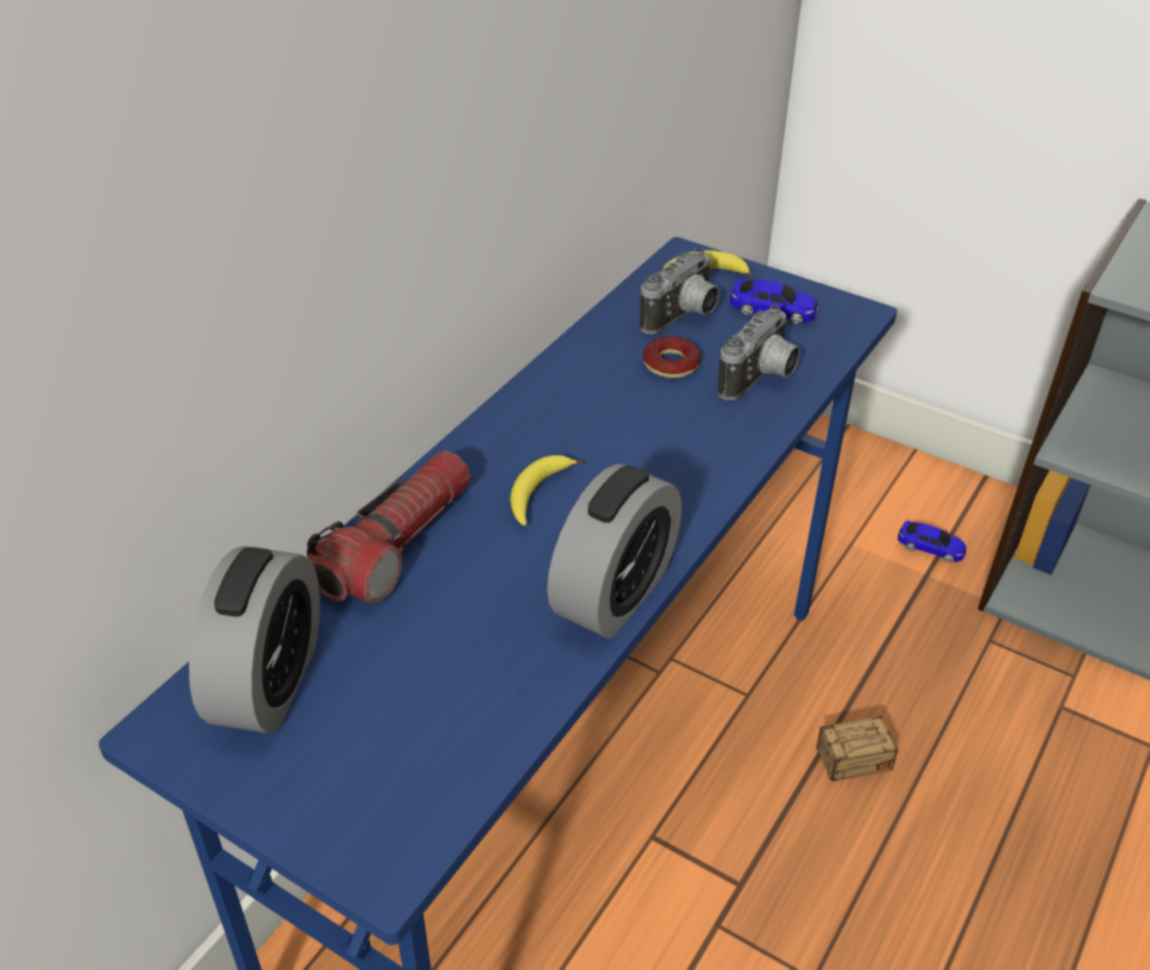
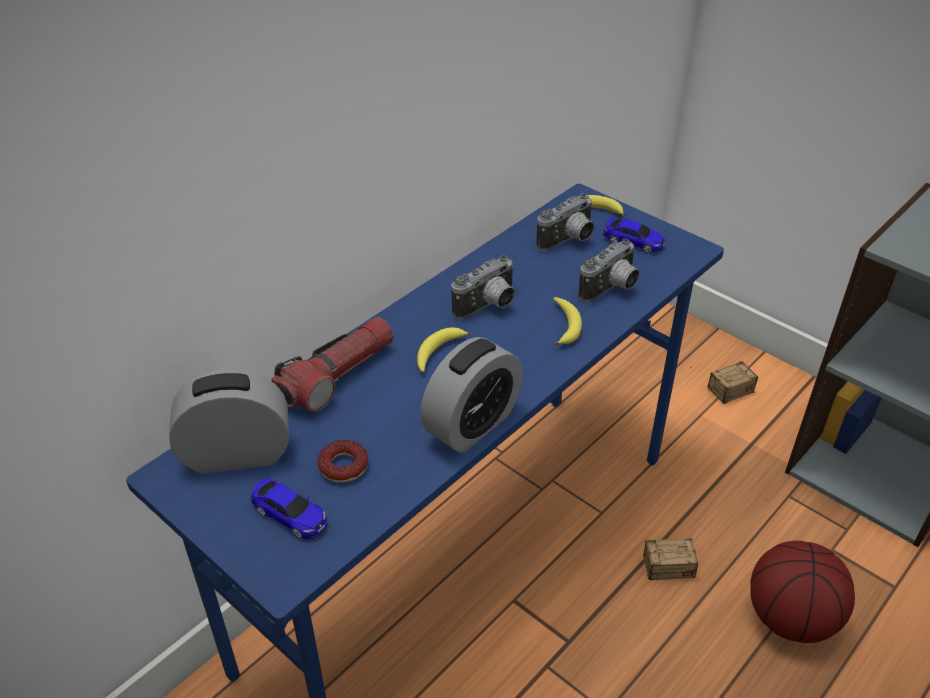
camera: 10 degrees right, 0 degrees up
(269, 683) = (237, 455): alarm clock -> alarm clock turned 120 degrees counterclockwise
(594, 421) = (489, 307): none -> camera
(671, 364) = (551, 273): donut -> donut (343, 466)
(710, 437) = (565, 326): none -> banana
(857, 521) = (709, 399): none -> storage box
(930, 547) = (759, 424): toy car -> toy car (290, 515)
(1030, 807) = (791, 618): none -> basketball

